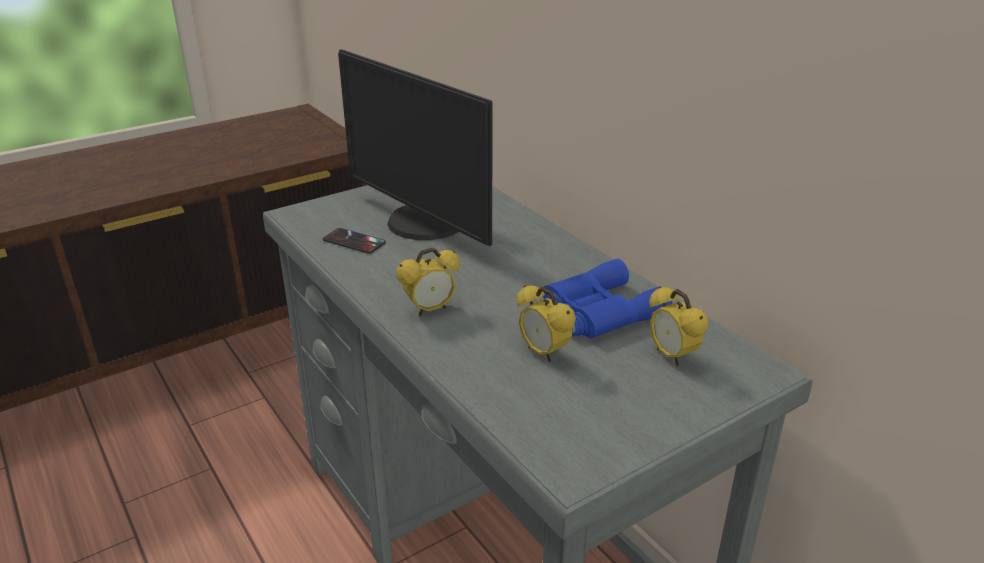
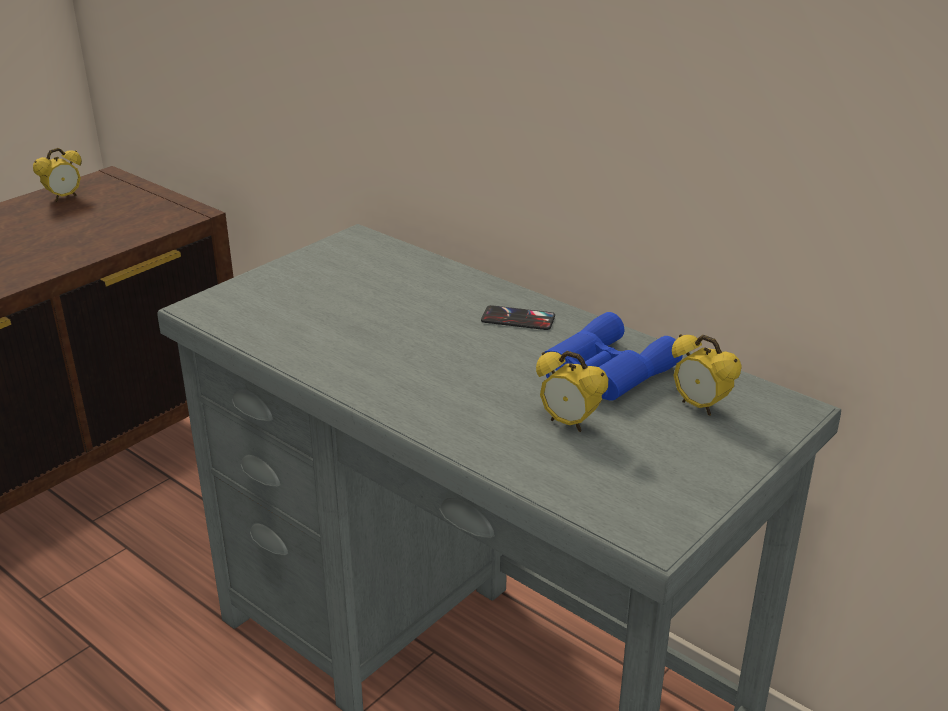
camera: 15 degrees left, 0 degrees up
(354, 241) = (292, 331): phone -> phone (518, 319)
(423, 224) = (362, 300): monitor -> none
(430, 310) = (423, 396): alarm clock -> alarm clock (64, 197)

